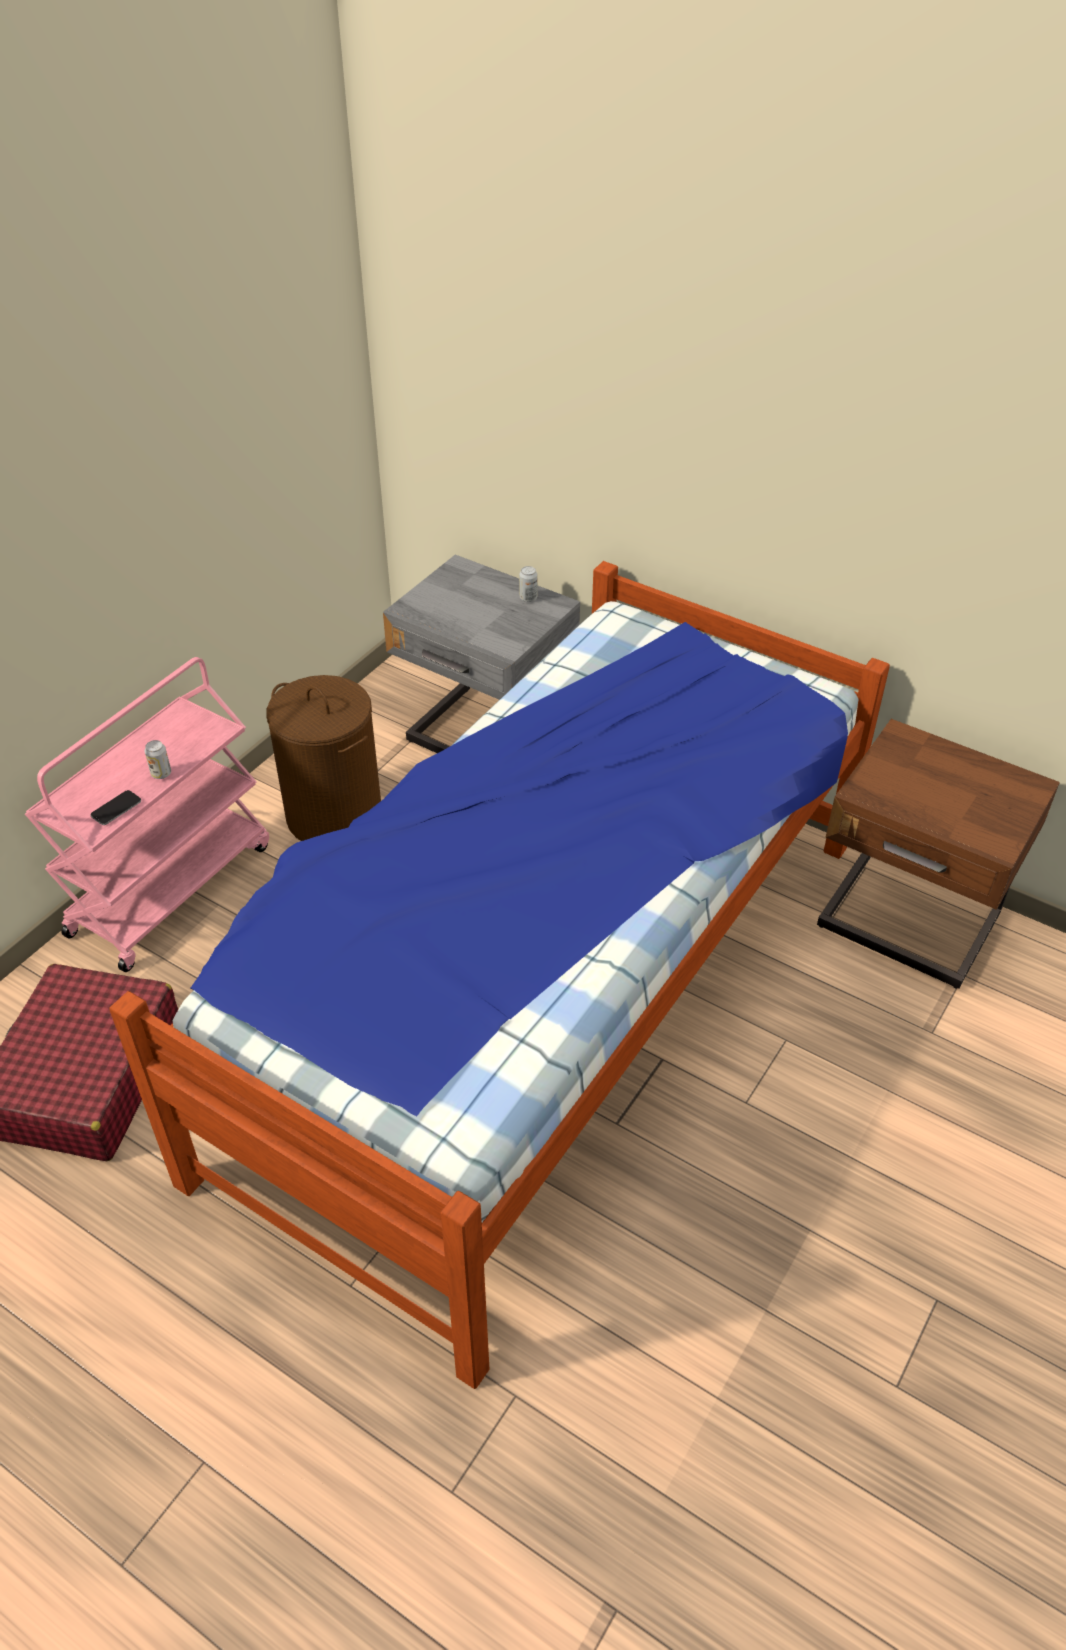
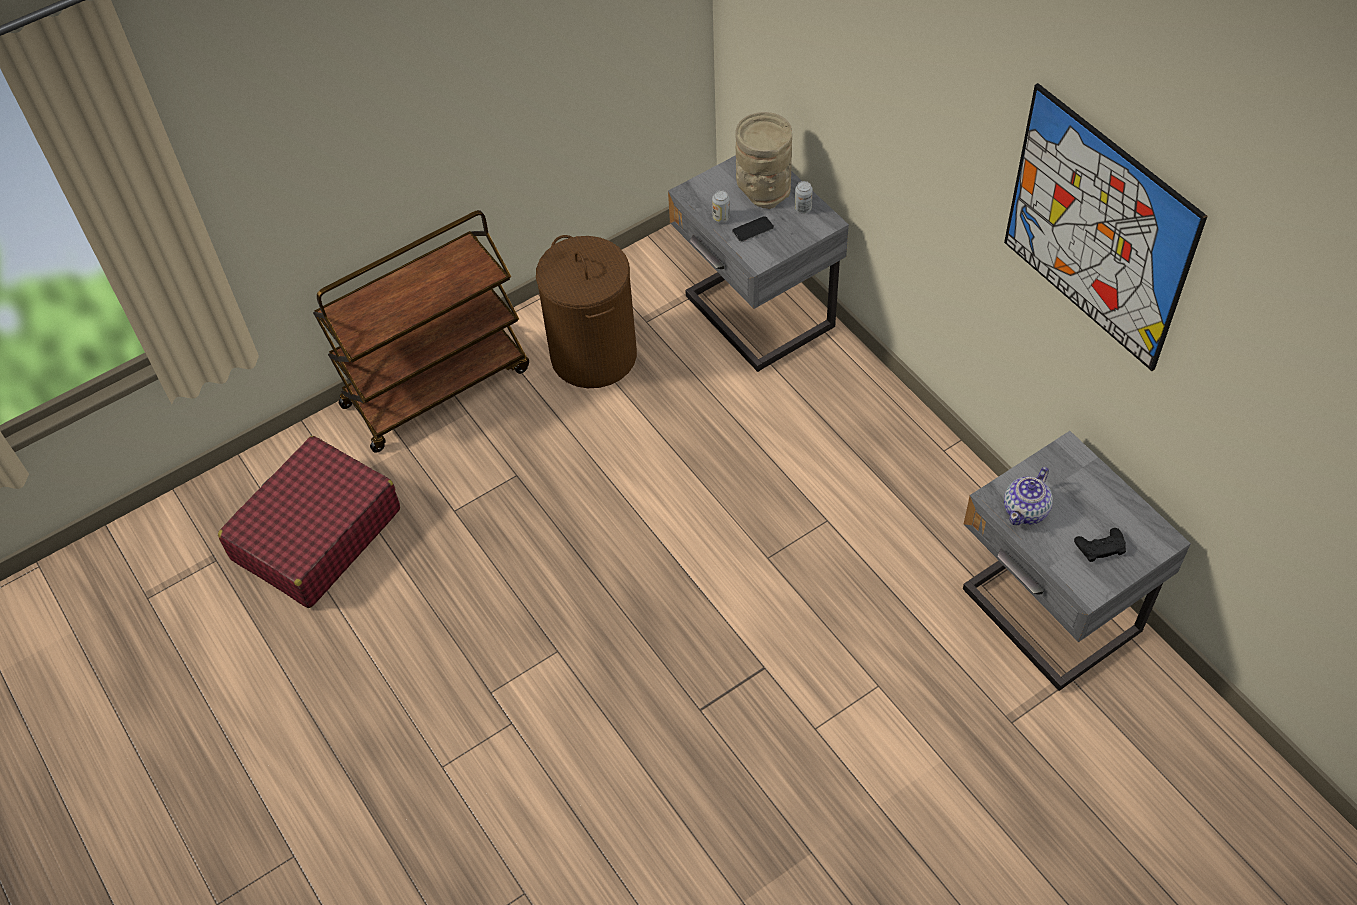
camera: 25 degrees right, 10 degrees up
(116, 808) = (381, 328): phone -> phone (753, 230)
(161, 774) = (427, 304): can -> can (721, 217)
(171, 888) = (437, 386): pink cart -> brown cart
(479, 590) = (763, 189): none -> beige vase
(543, 997) = (692, 580): bed -> none
(896, 794) = (1026, 510): none -> teapot
(907, 925) = (1047, 615): brown nightstand -> grey nightstand
(911, 469) = (1097, 229): none -> picture
(983, 807) = (1100, 547): none -> black game controller

